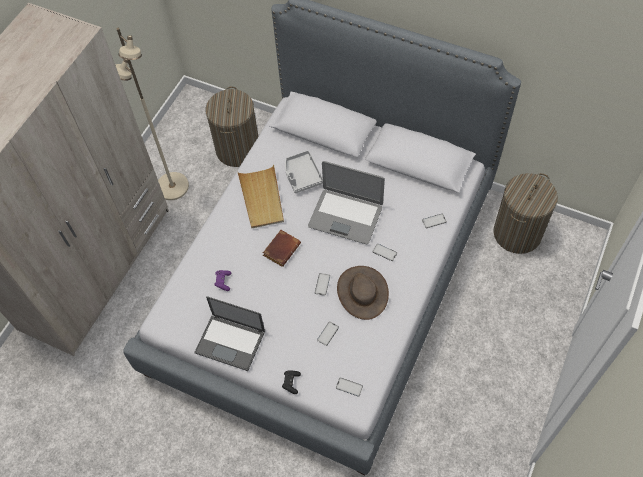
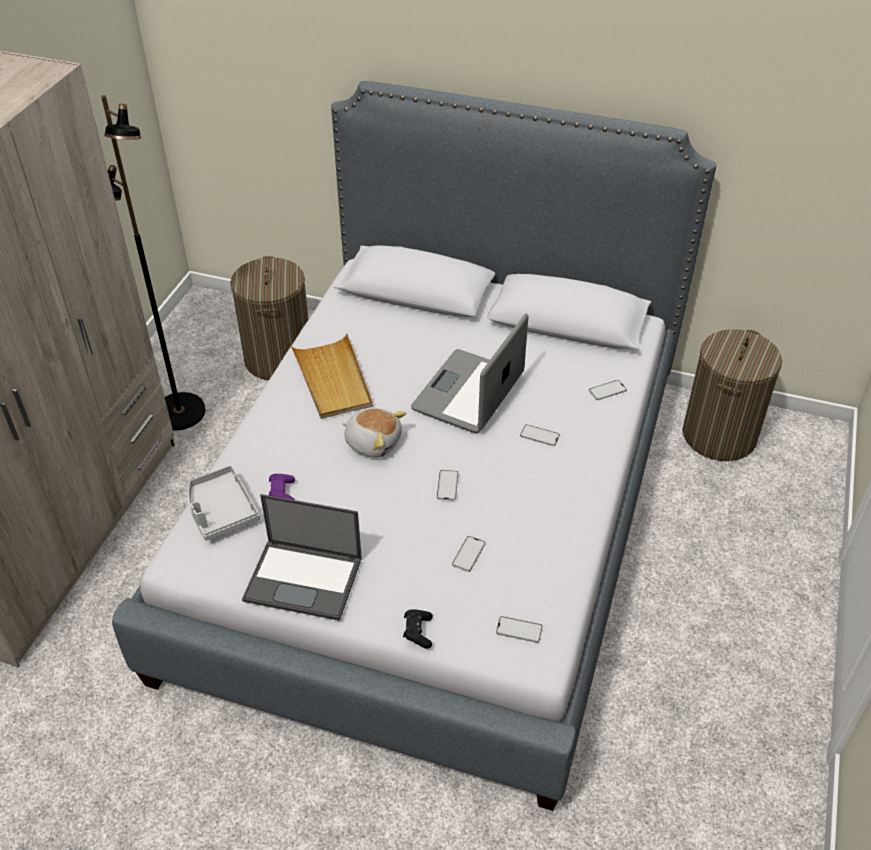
camera: 10 degrees left, 15 degrees down
(172, 187) = (178, 413): beige floor lamp -> black floor lamp
(281, 248) = (373, 442): brown book -> plush toy
(302, 175) = (392, 347): grey tray -> grey tray (221, 510)
(345, 216) = (469, 393): laptop -> laptop turned 105 degrees clockwise
(362, 292) = (515, 491): brown hat -> none

